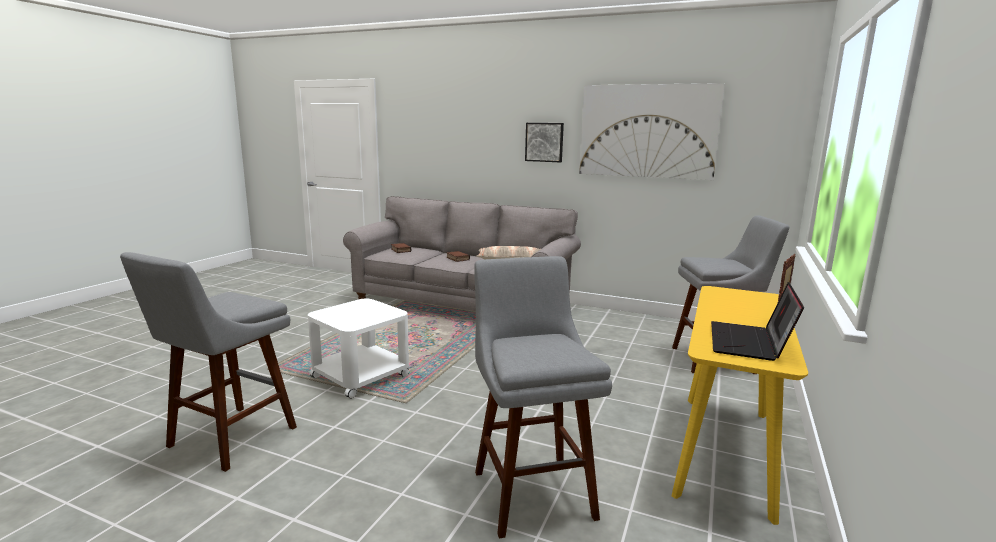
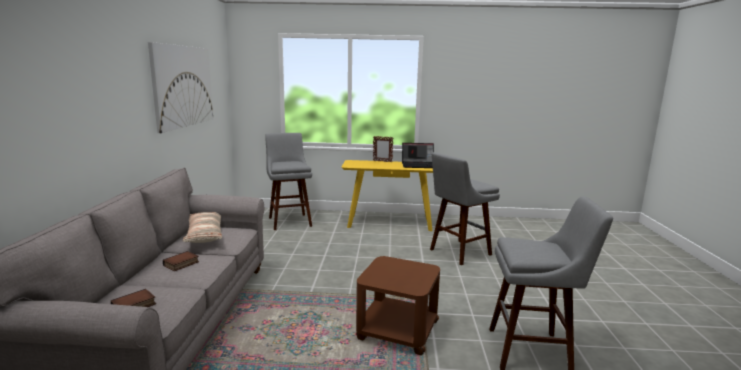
camera: 110 degrees left, 0 degrees up
(361, 375) = (397, 330): white side table -> brown side table
(544, 142) = (129, 105): picture -> none

